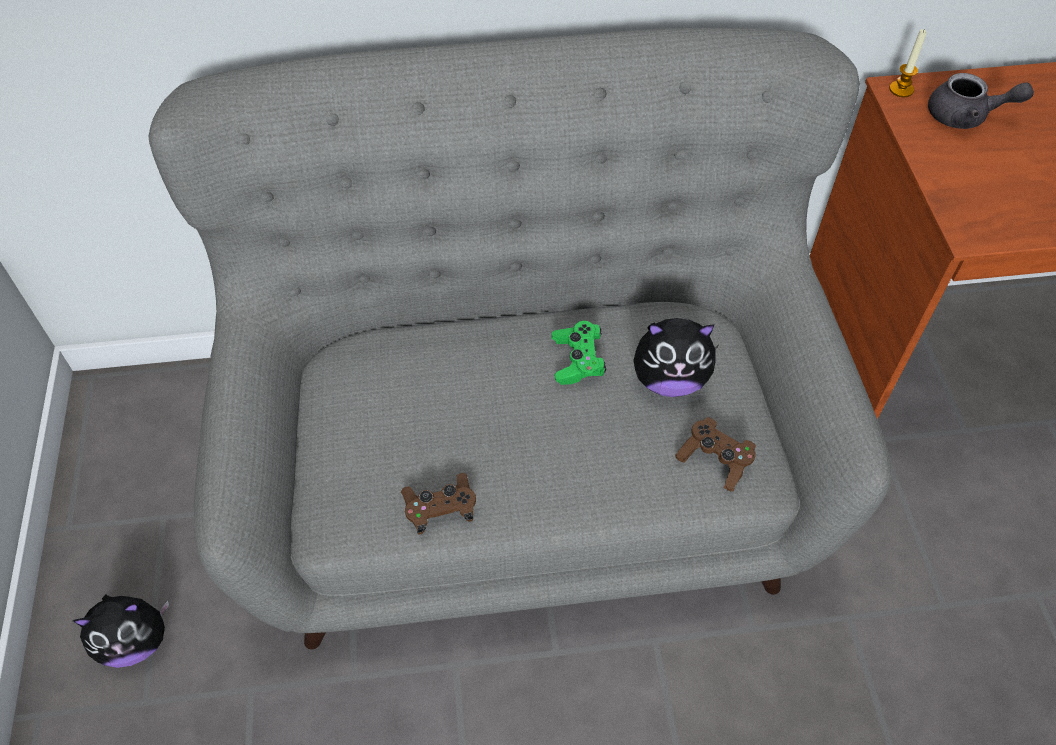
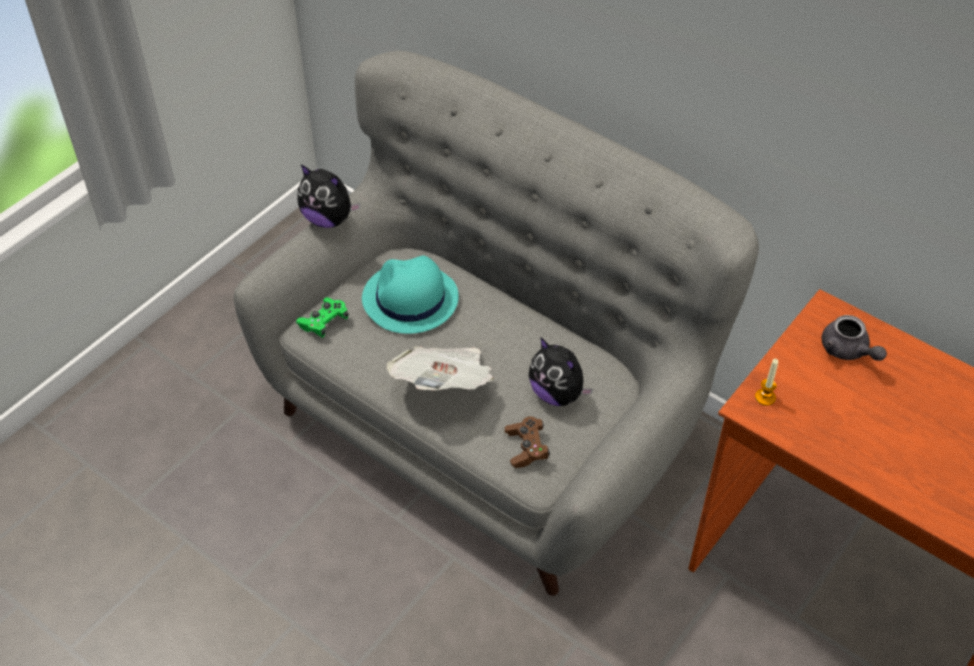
camera: 45 degrees right, 5 degrees down
(136, 641) = (215, 345): plush toy -> plush toy (328, 219)
(404, 400) = (409, 299): none -> turquoise hat
(440, 509) = (366, 361): brown game controller -> none
(554, 463) = (444, 384): none -> newspaper
(577, 360) = (521, 347): green game controller -> green game controller (324, 323)
(901, 89) = (830, 309): candle -> candle (765, 397)

